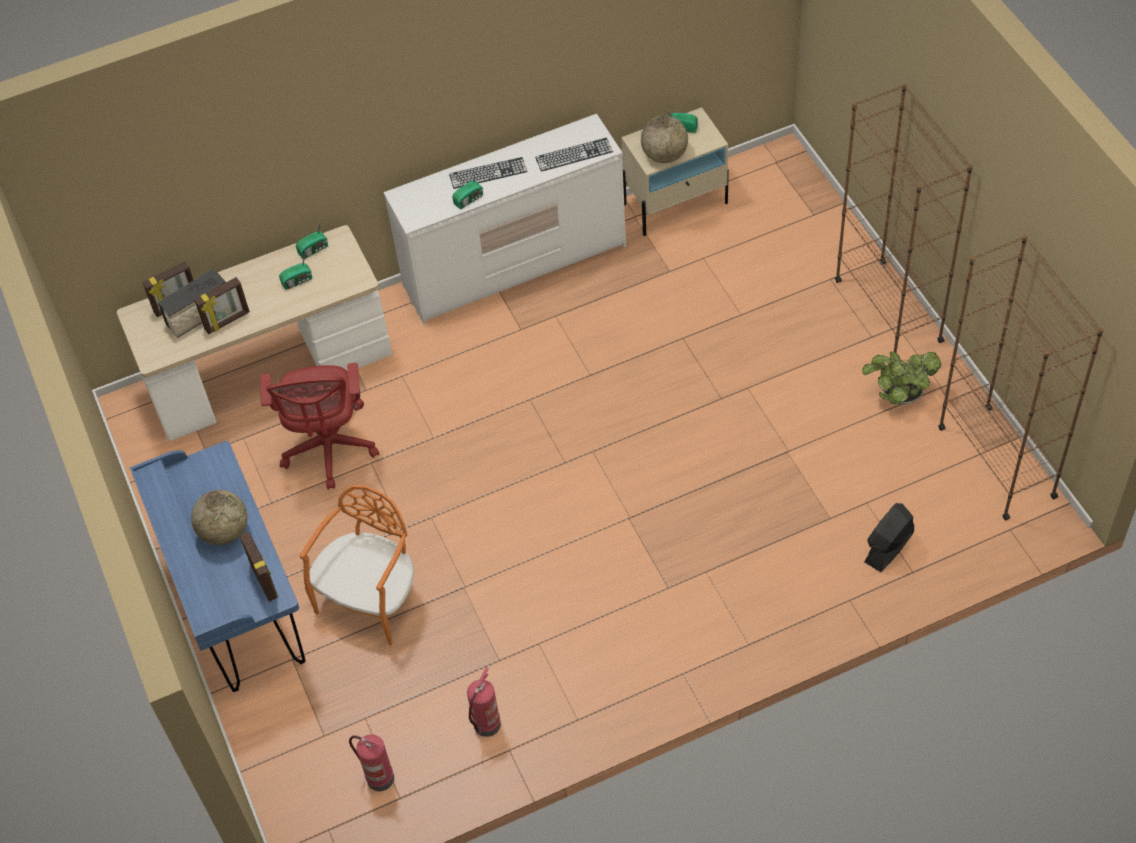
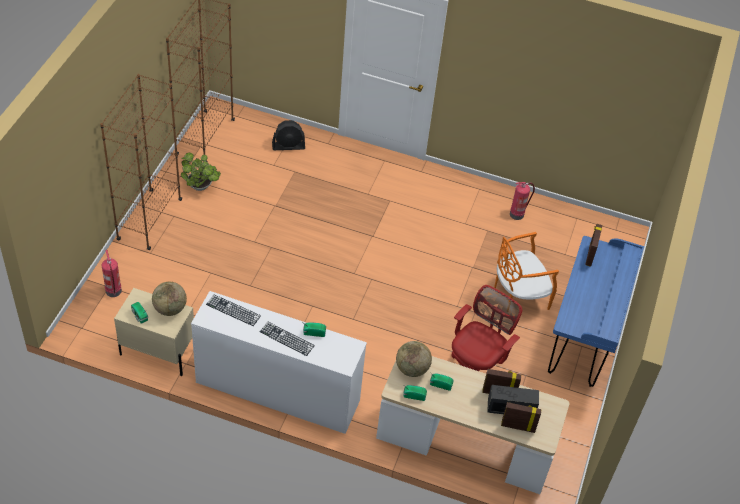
camera: 145 degrees left, 5 degrees down
(224, 532) = (591, 288): globe -> globe (412, 369)
(378, 778) = (579, 230): fire extinguisher -> fire extinguisher (114, 291)

